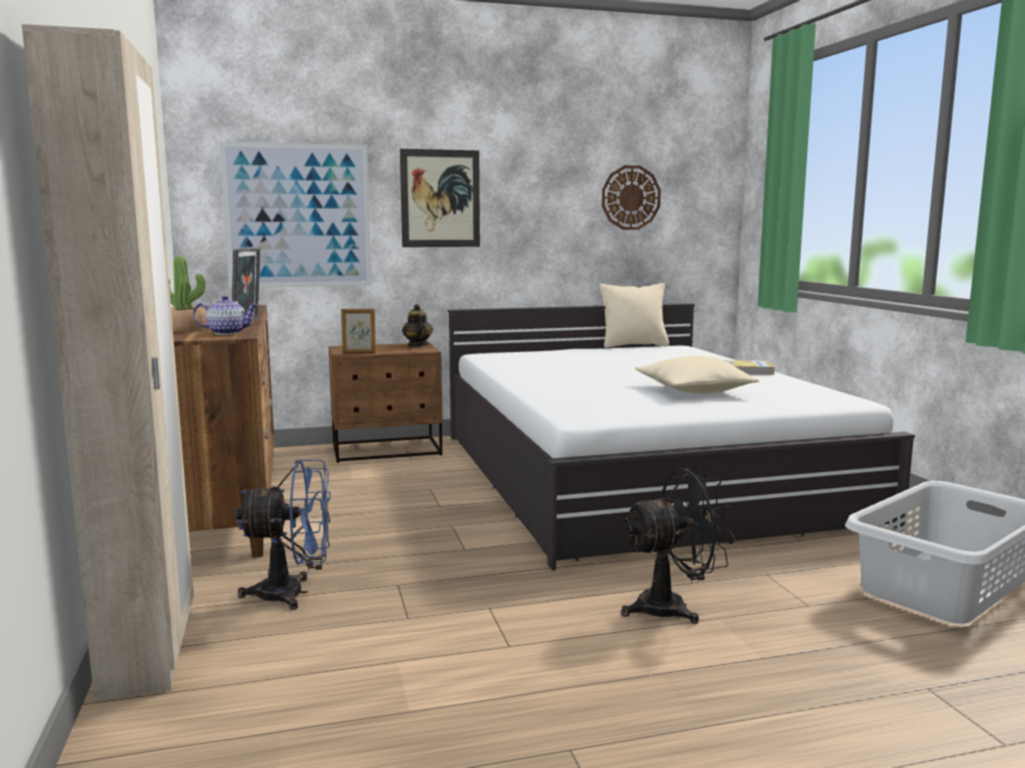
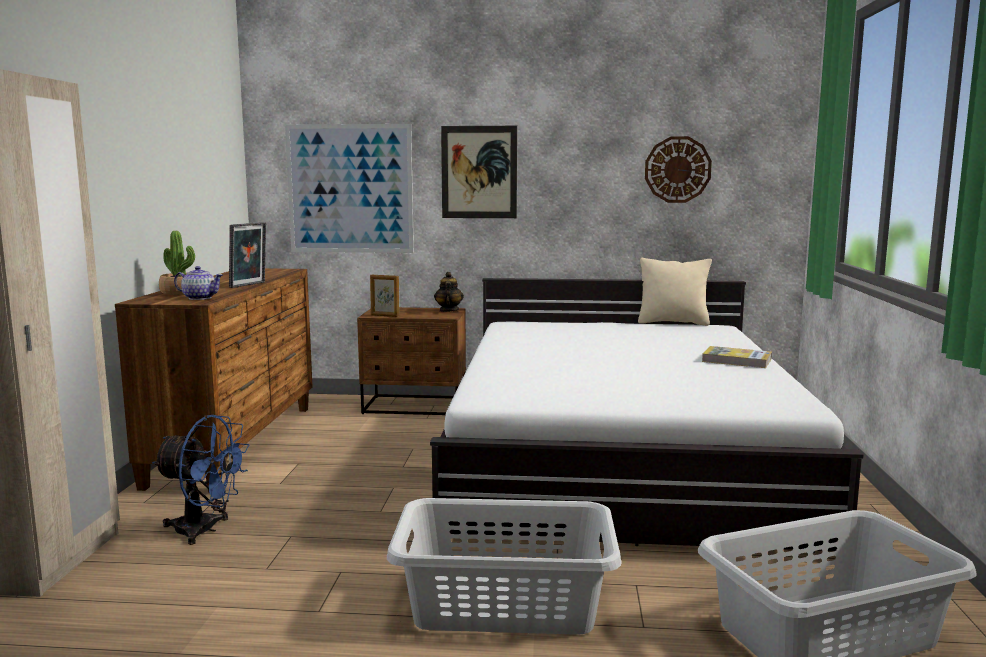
camera: 20 degrees right, 0 degrees up
(673, 607) = (503, 602): black fan -> grey laundry basket
(694, 391) = (643, 380): beige pillow -> none

